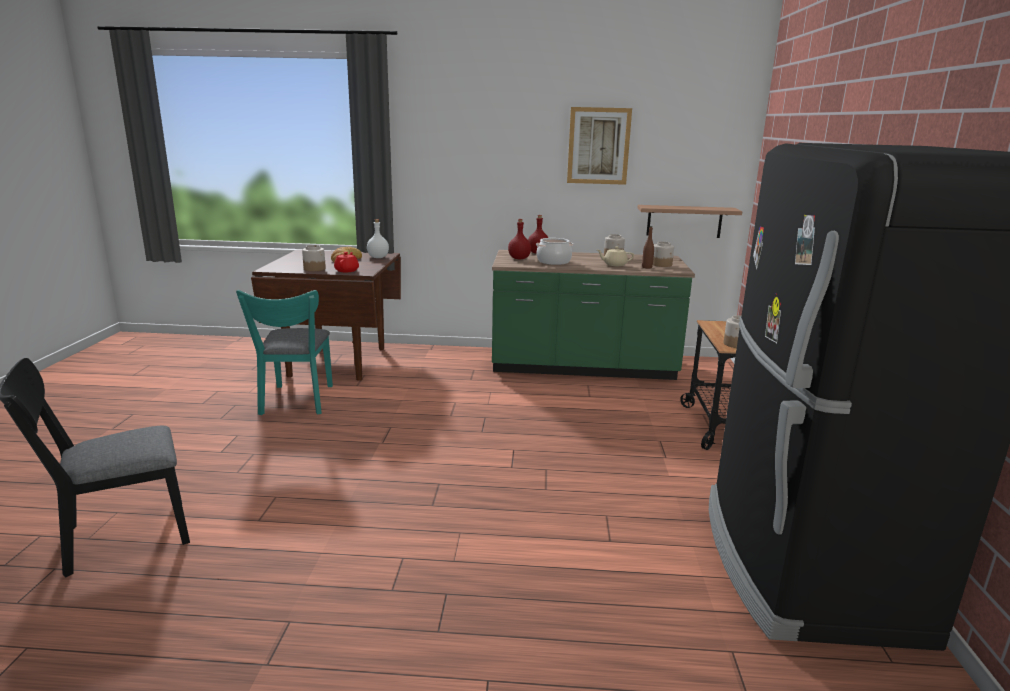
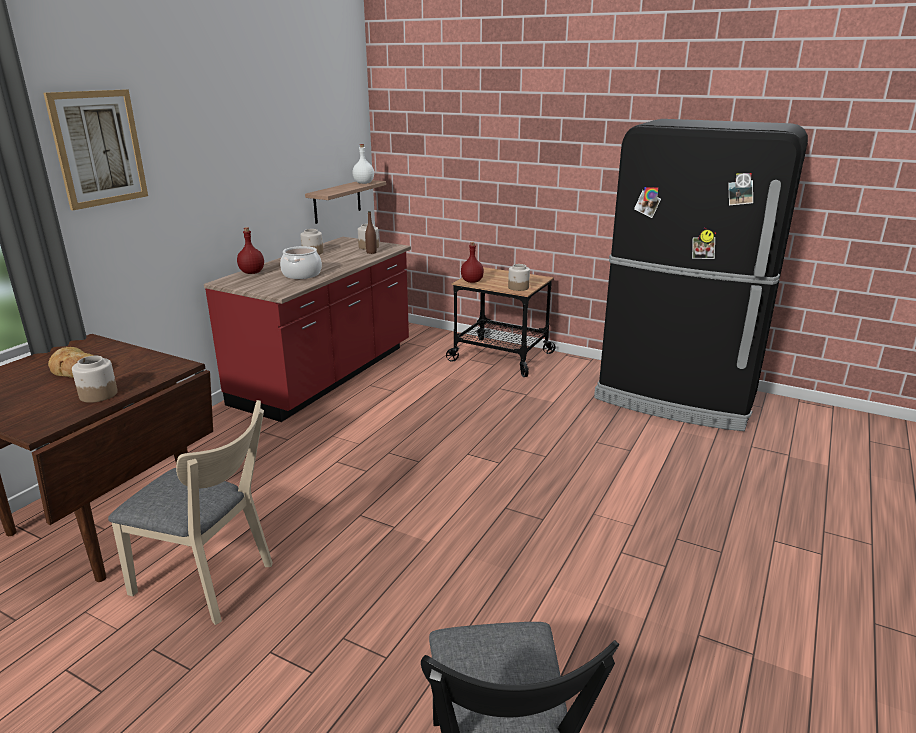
camera: 65 degrees left, 5 degrees up
(296, 402) = (211, 582): turquoise chair -> beige chair
(347, 270) = (147, 375): red teapot -> none
(378, 257) = (99, 348): white bottle -> white bottle (364, 183)
(519, 258) = (265, 283): red bottle -> red bottle (471, 281)
(583, 366) = (326, 375): green counter -> red counter
(598, 146) = (266, 136): picture -> picture (98, 148)
(614, 264) = (346, 259): beige teapot -> none

